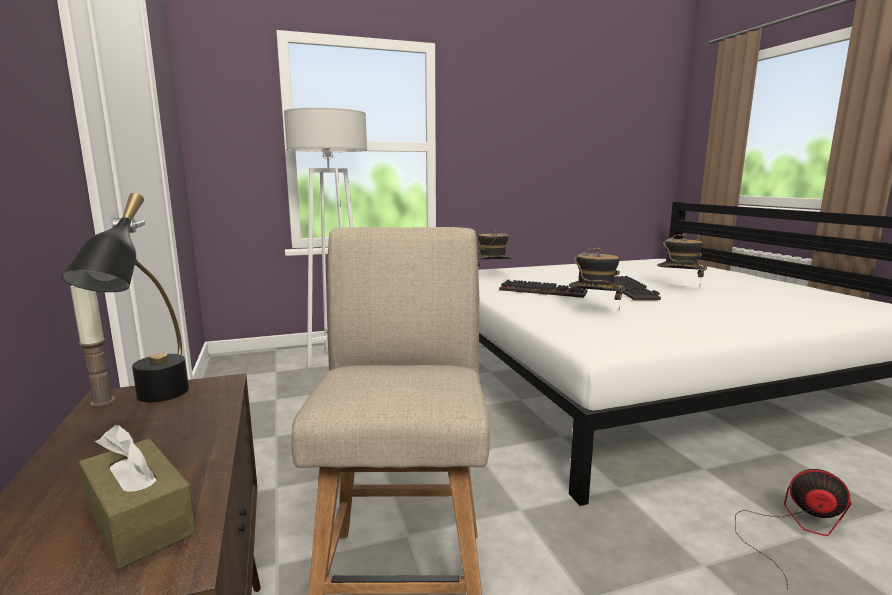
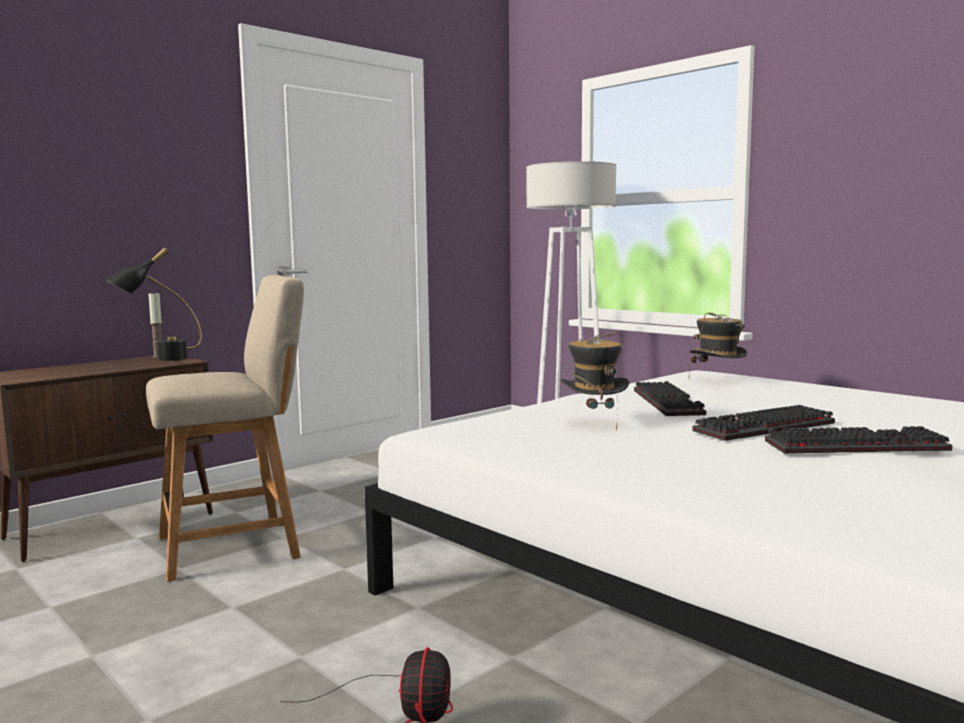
camera: 65 degrees right, 5 degrees down
(140, 520) = (45, 374): brown tissue box -> none
(678, 287) = (856, 445): hat -> keyboard

